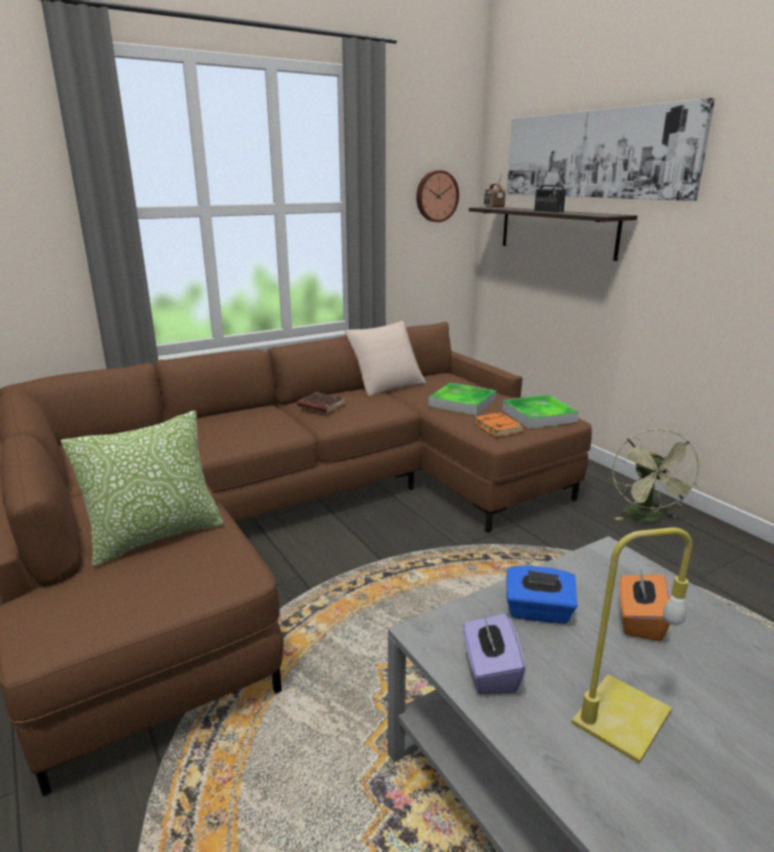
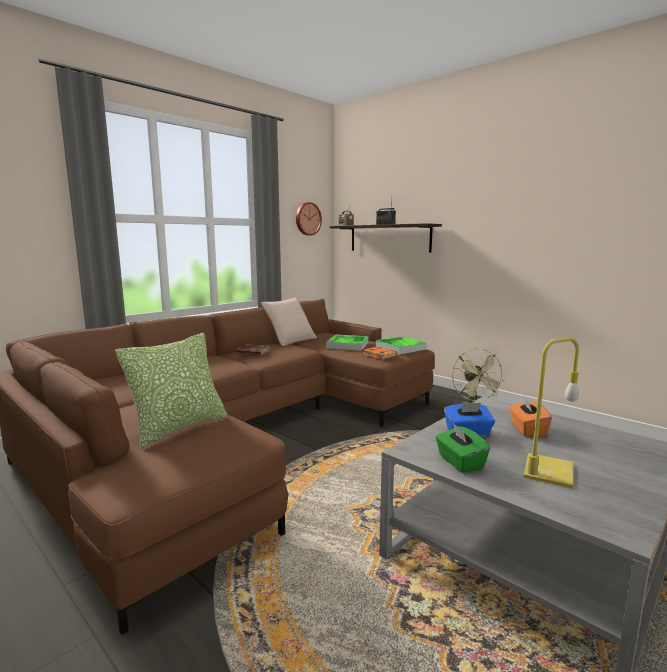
camera: 15 degrees left, 10 degrees down
(489, 671) = (459, 462): purple tissue box -> green tissue box
(594, 154) = (410, 190): picture -> none

